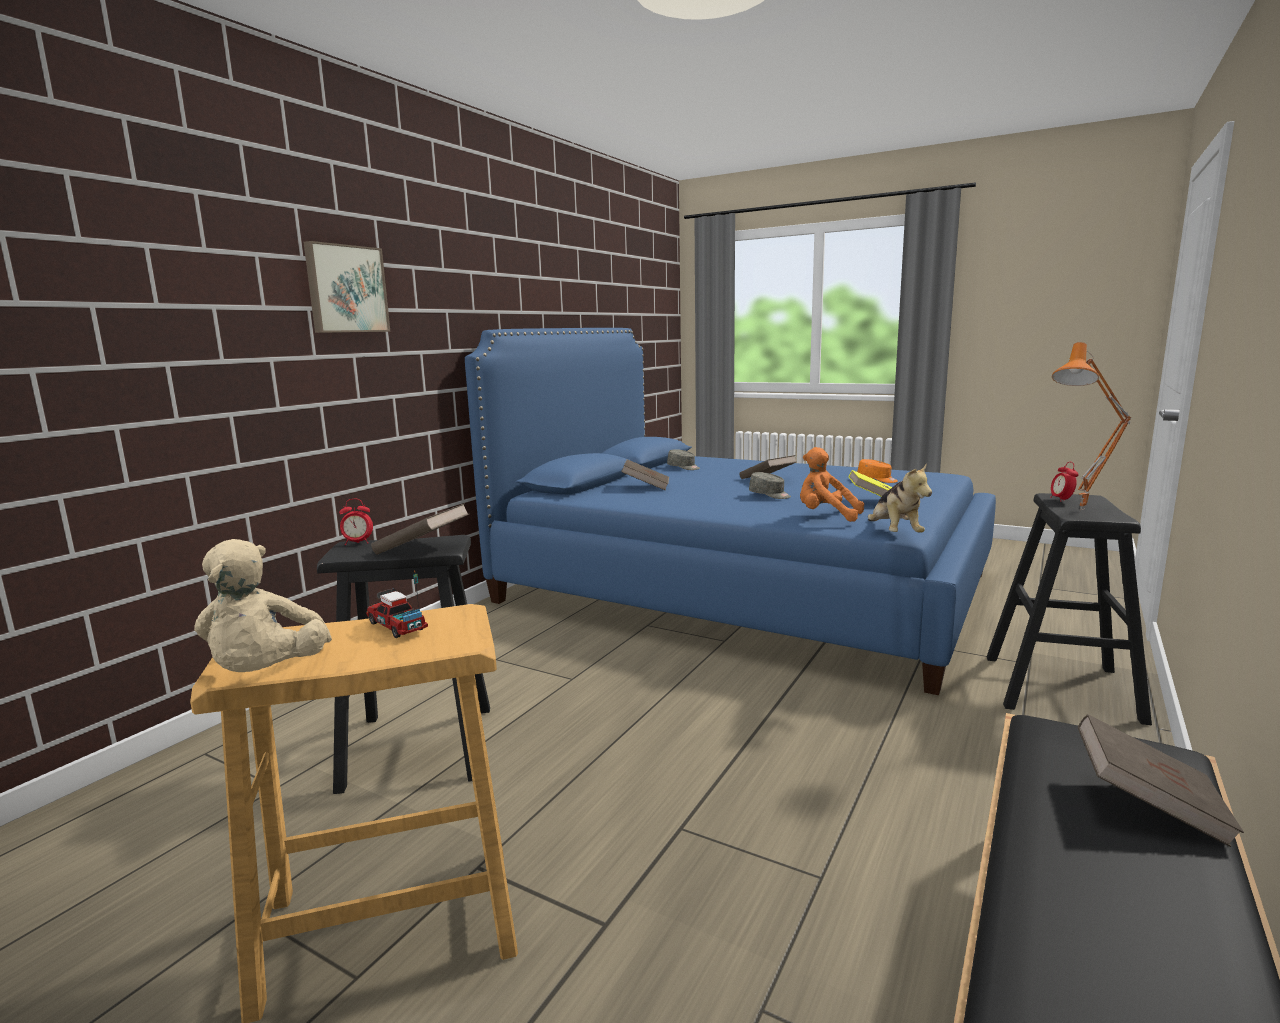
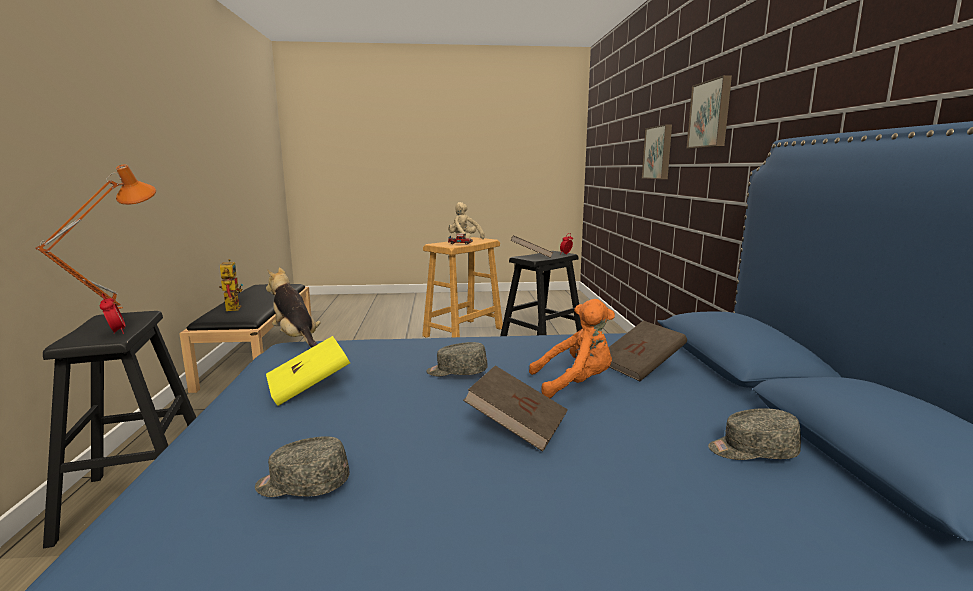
camera: 145 degrees right, 0 degrees up
(188, 338) = (659, 153): none -> picture
(826, 516) = (366, 348): orange plush toy -> orange plush toy (575, 384)
(877, 480) = (302, 485): orange cap -> grey cap
(1148, 804) = (232, 307): brown book -> toy robot

